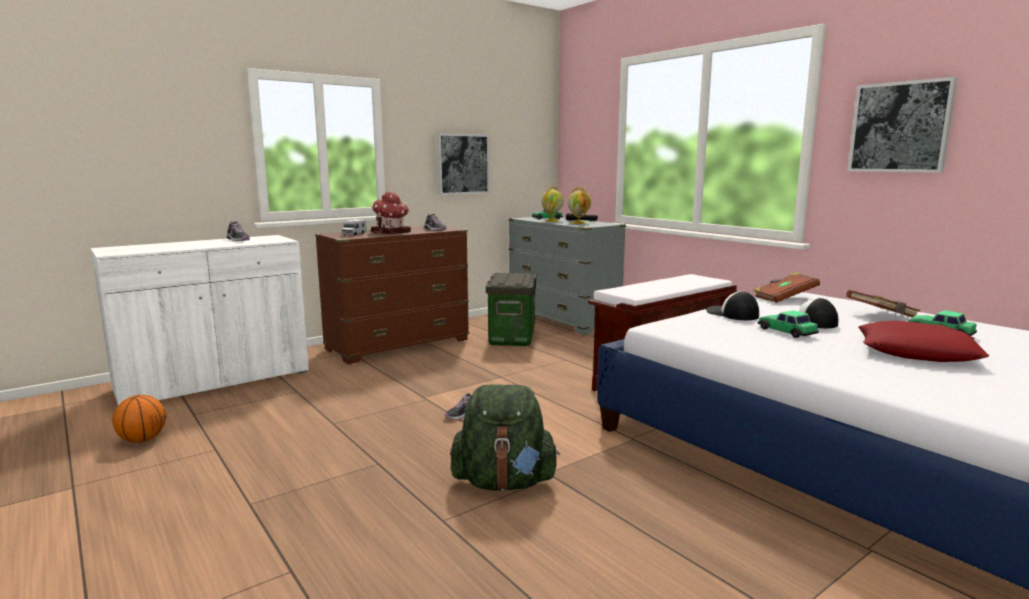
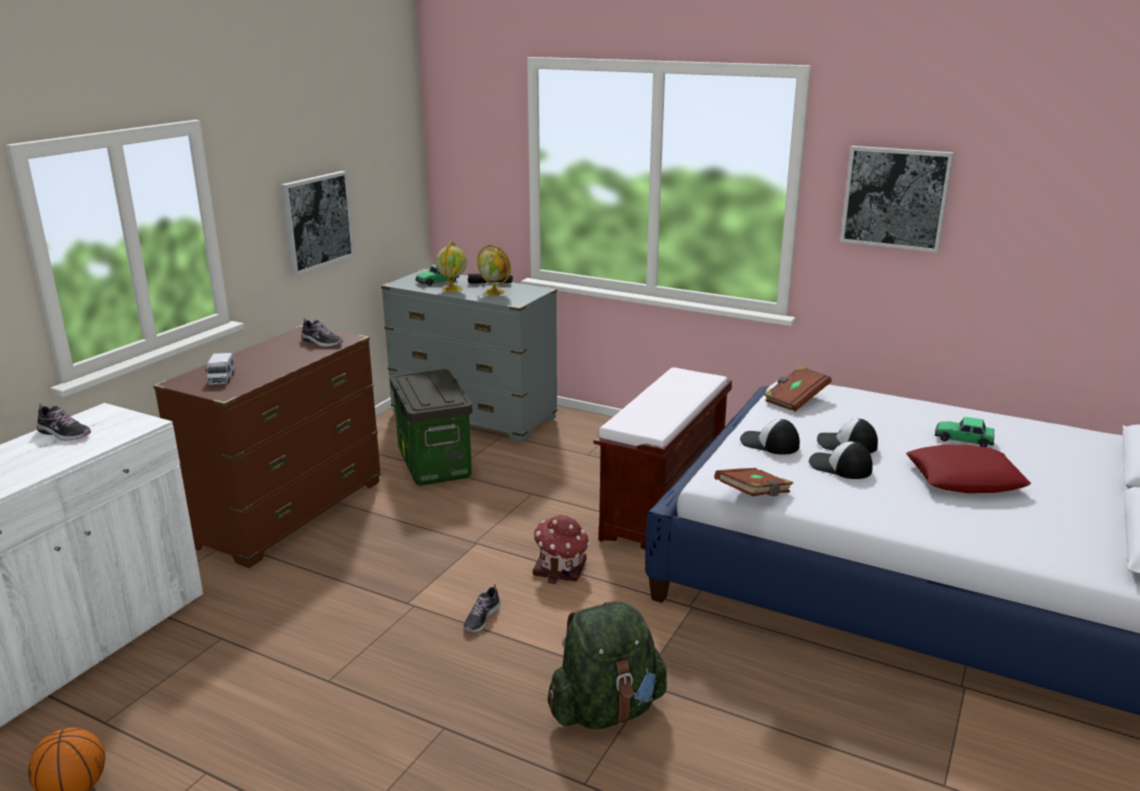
camera: 25 degrees left, 10 degrees up
(391, 232) = (269, 362): toy house -> toy house (561, 568)
(786, 331) = (839, 467): toy car -> cap
(882, 316) = (901, 419): brown book -> brown book (754, 495)

